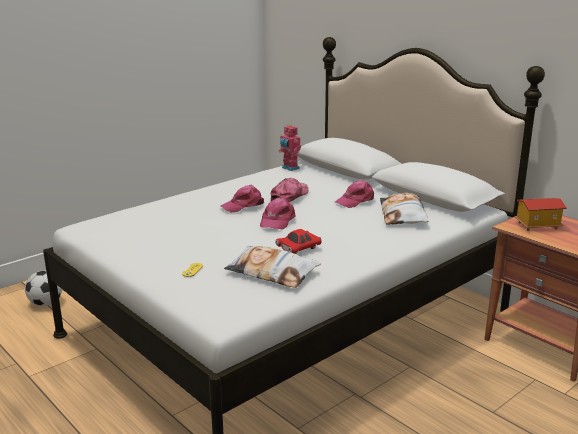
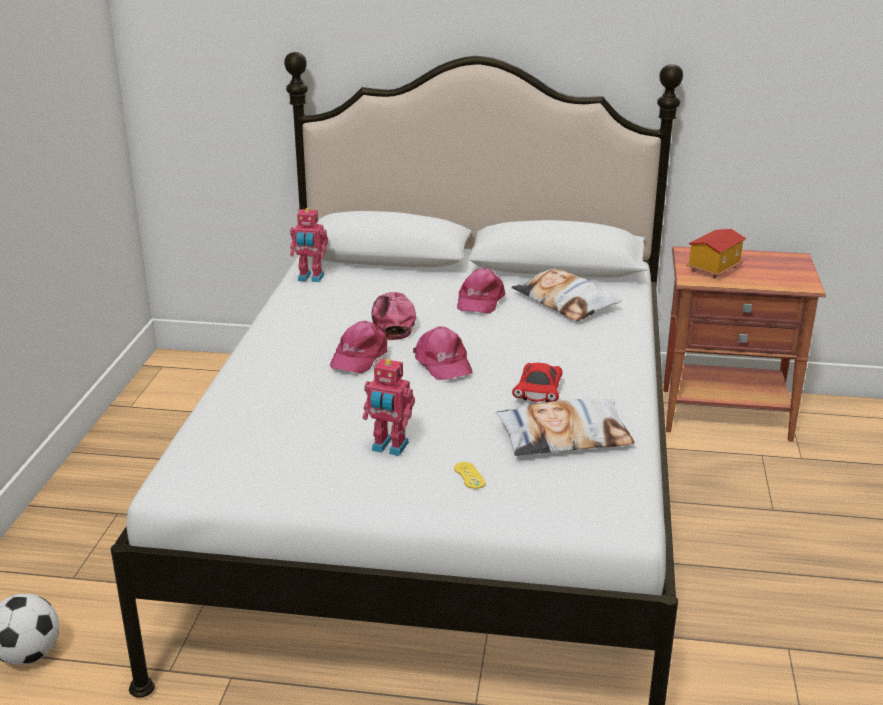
camera: 40 degrees left, 5 degrees up
(182, 245) = (389, 448): none -> toy robot

